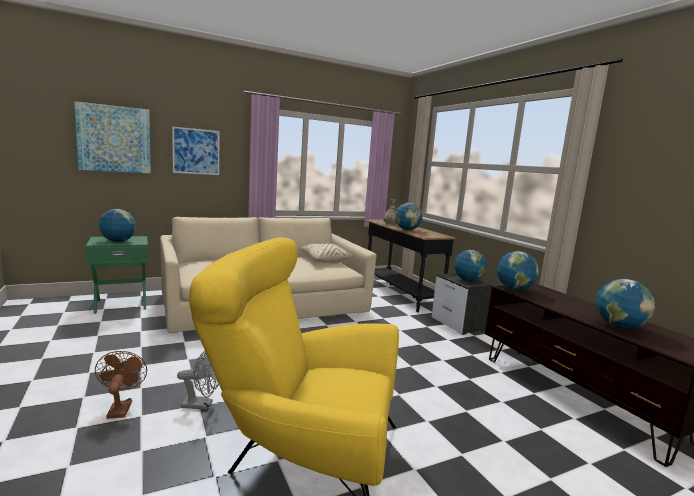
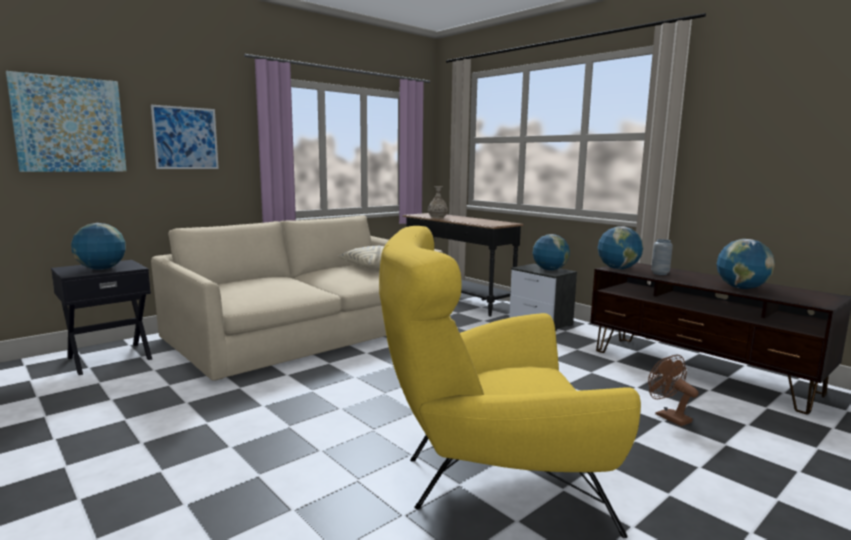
camera: 15 degrees left, 0 degrees up
(120, 407) = (223, 472): brown fan -> brown fan (668, 416)
(121, 304) = (109, 358): green side table -> black side table
(202, 405) = (325, 449): grey fan -> none
(407, 230) = (463, 220): globe -> none
(550, 299) = (660, 273): none -> grey vase

